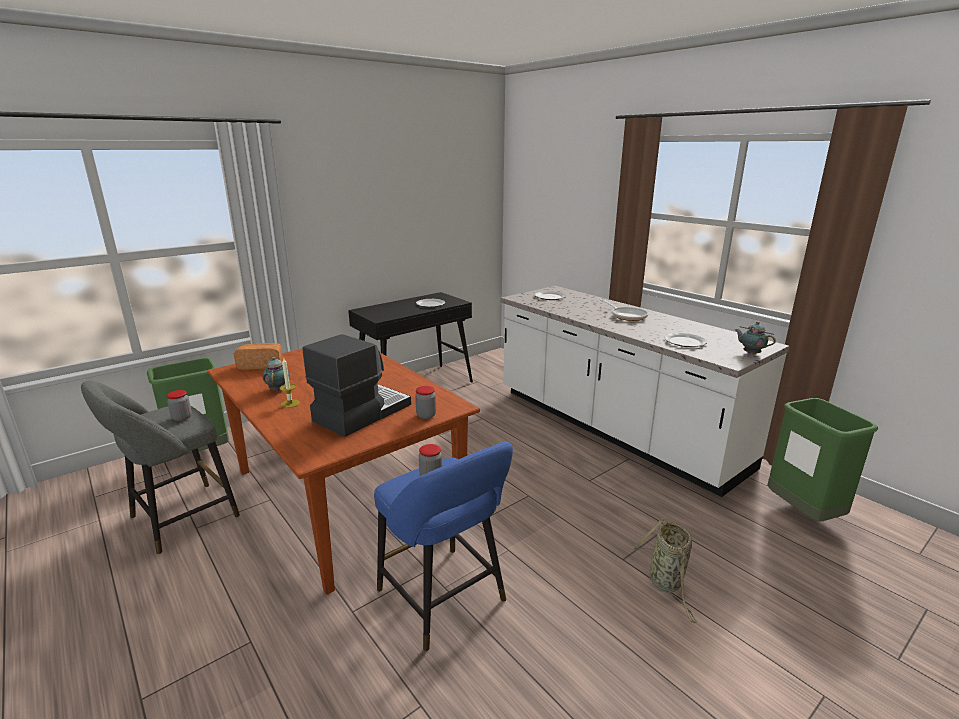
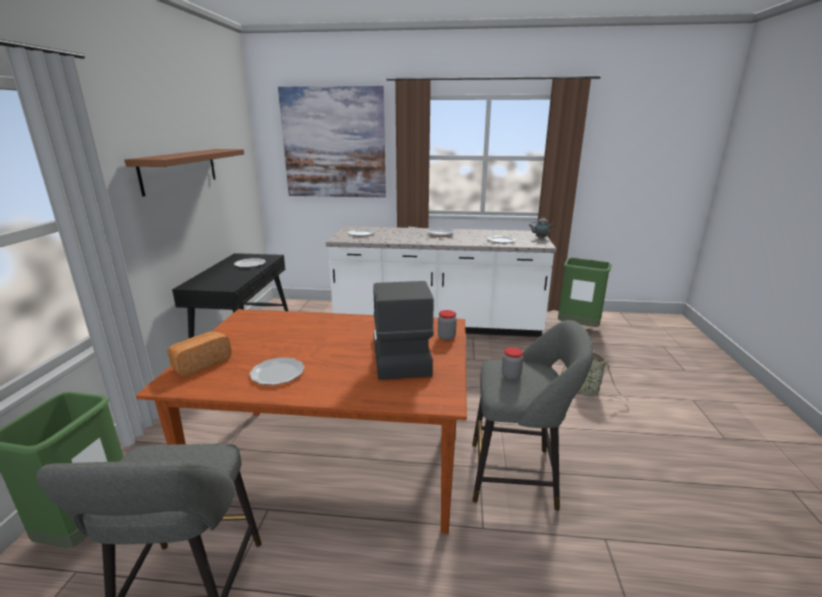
camera: 45 degrees left, 0 degrees up
(182, 417) = (187, 456): jar -> none
(278, 389) = (278, 373): teapot -> plate
(290, 403) = (322, 377): candle -> none
(384, 209) = (180, 170): none -> brown shelf
(445, 600) = (518, 475): blue stool -> grey stool
(566, 191) = (334, 143): none -> picture

